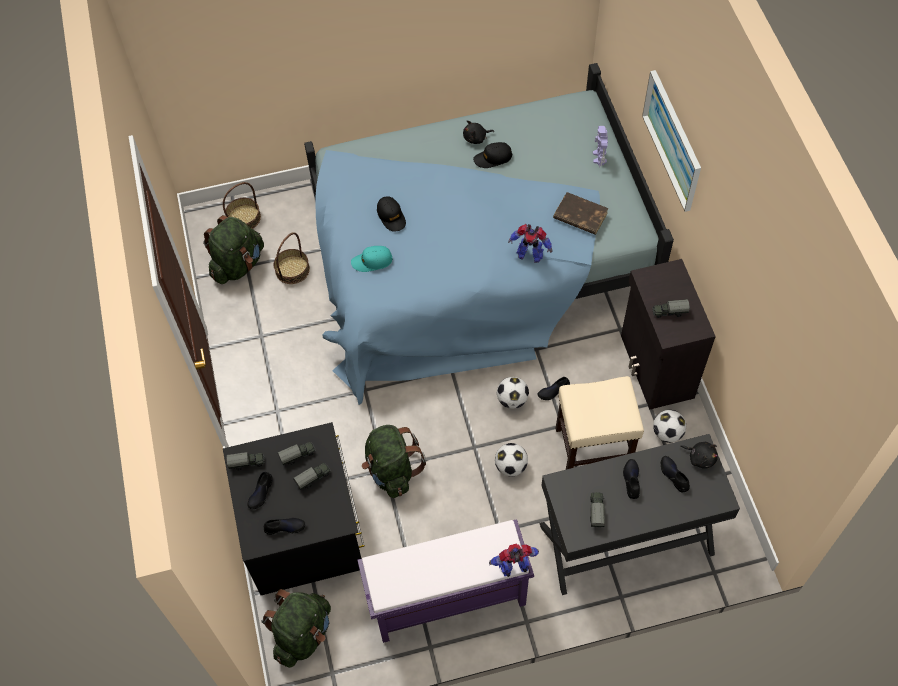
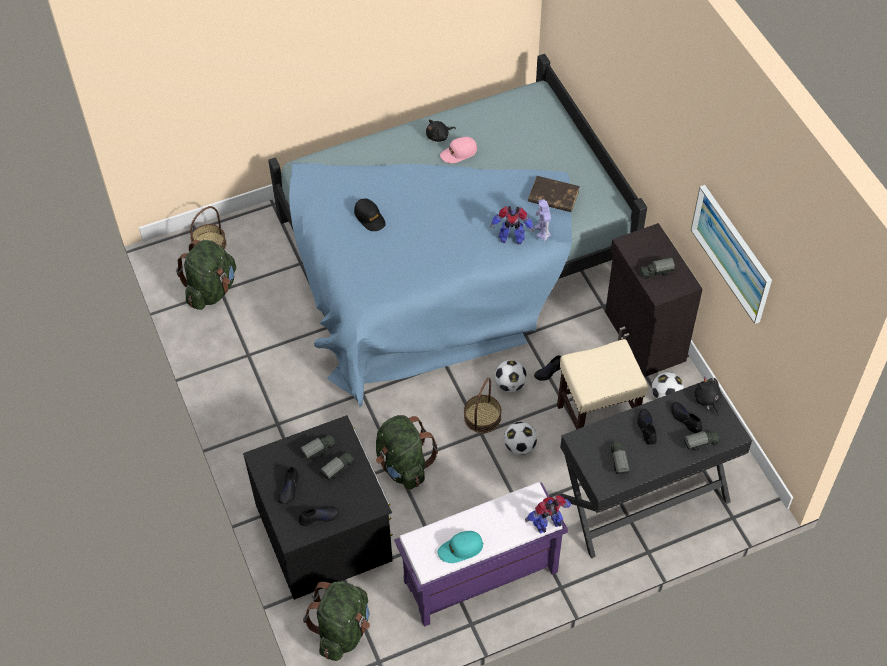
camera: 10 degrees left, 5 degrees down
(247, 463) = (270, 463): toy truck -> toy truck (701, 443)
(292, 270) = (268, 288): basket -> basket (482, 417)
(372, 261) = (358, 261): turquoise cap -> turquoise cap (460, 549)
(493, 158) = (458, 153): black cap -> pink cap
(599, 158) = (562, 142): toy robot -> toy robot (542, 232)
(673, 140) = (636, 109): picture -> picture (732, 253)
(700, 457) = (707, 400): black plush toy -> black plush toy turned 135 degrees counterclockwise

